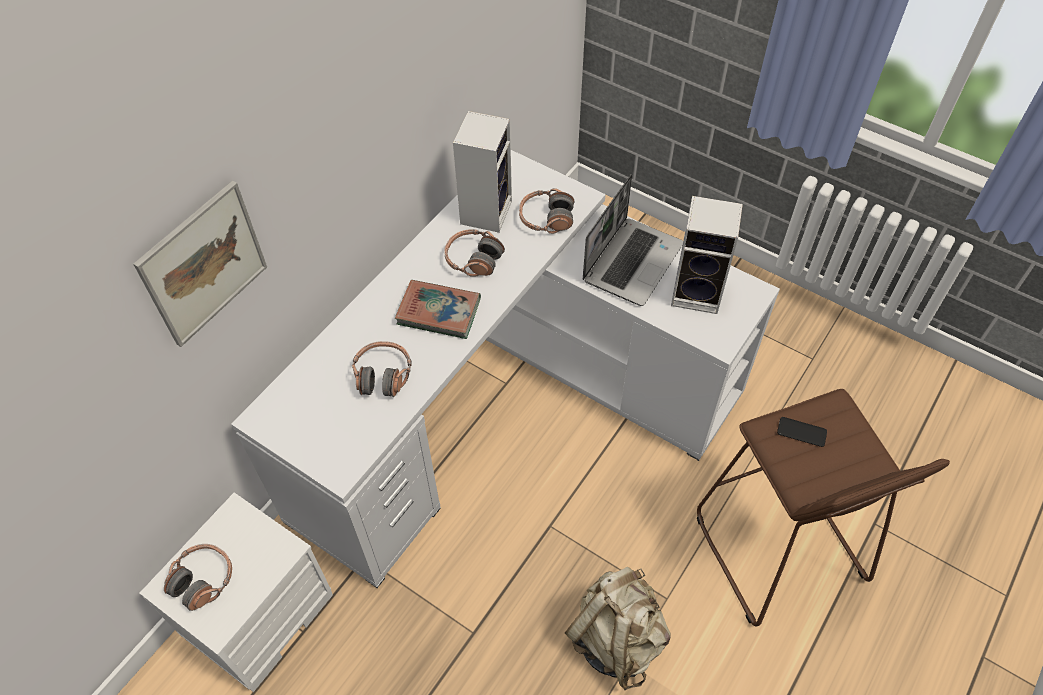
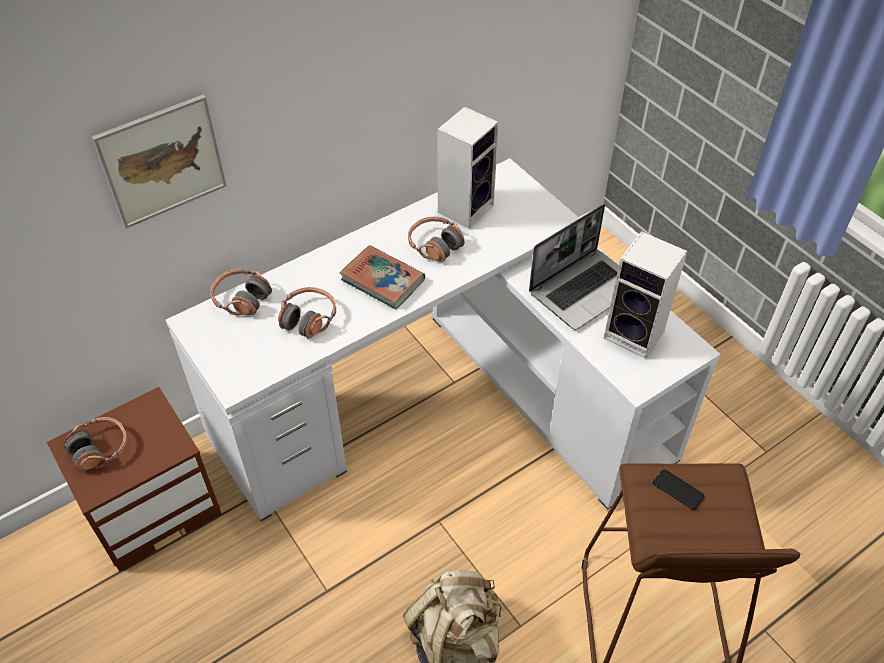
camera: 20 degrees right, 5 degrees down
(259, 613) = (154, 507): white nightstand -> brown nightstand
(546, 218) = (518, 228): headphones -> headphones (241, 299)

